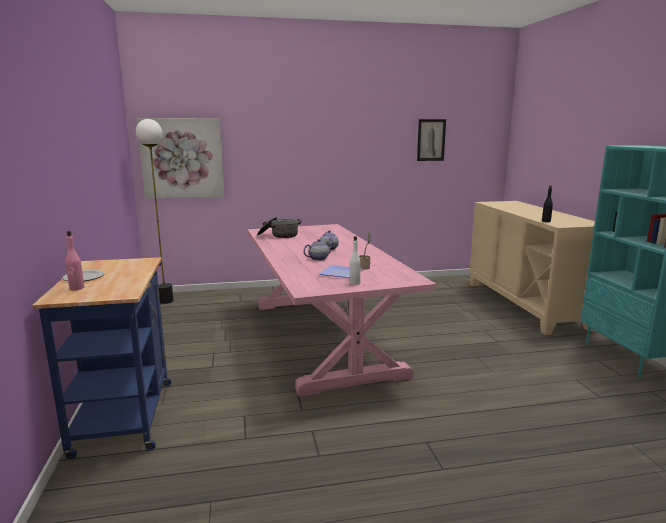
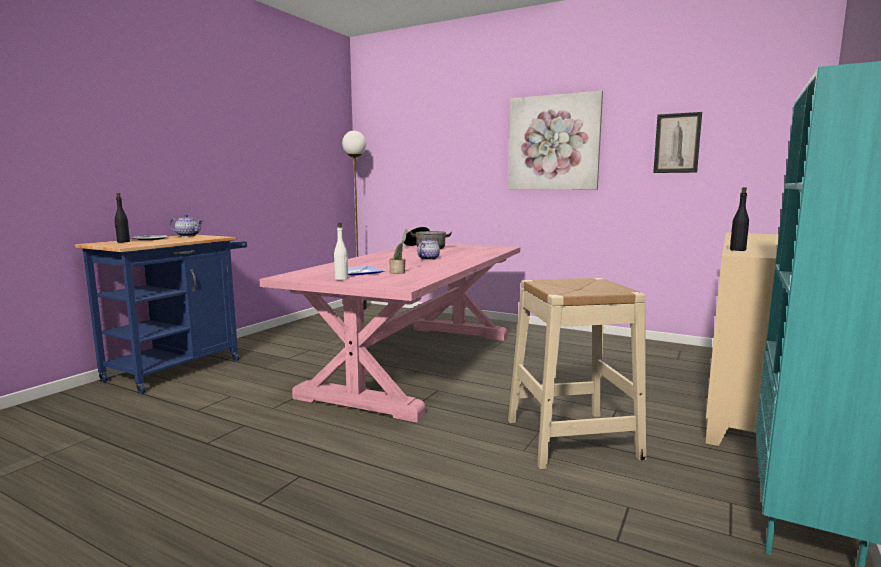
camera: 40 degrees right, 5 degrees down
(76, 288) = (123, 241): pink bottle -> black bottle
(182, 158) = (391, 170): picture -> picture (553, 143)
(318, 258) = (388, 263): teapot -> teapot (188, 236)
(497, 355) = (571, 438): none -> beige stool

